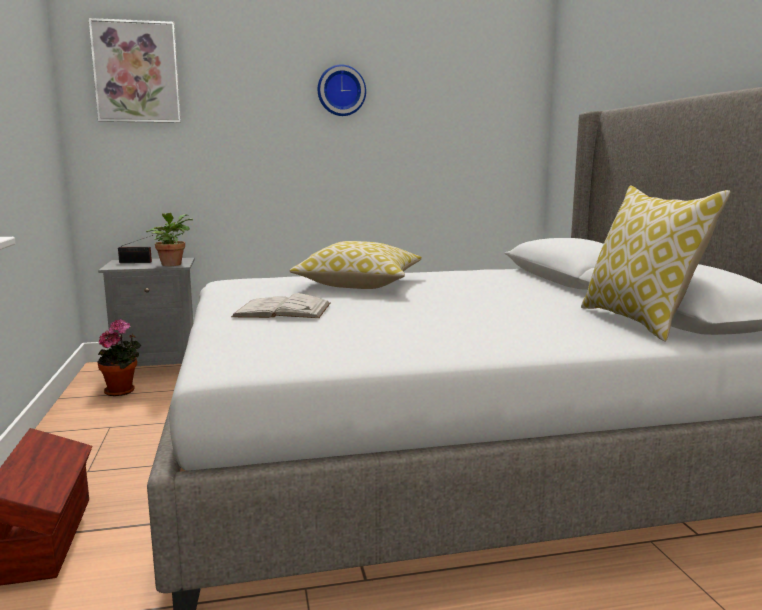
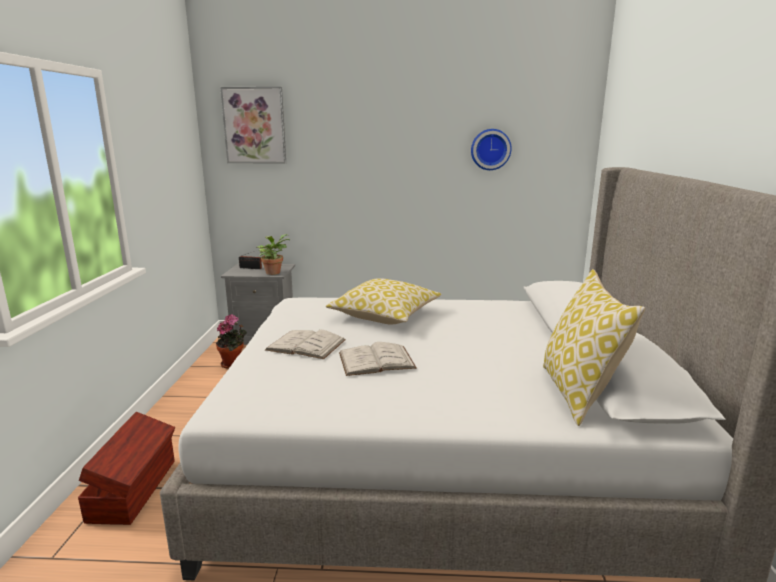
camera: 15 degrees right, 5 degrees up
(341, 91) = (410, 136): wall clock -> wall clock (490, 149)
(387, 315) = (376, 360): none -> white book

